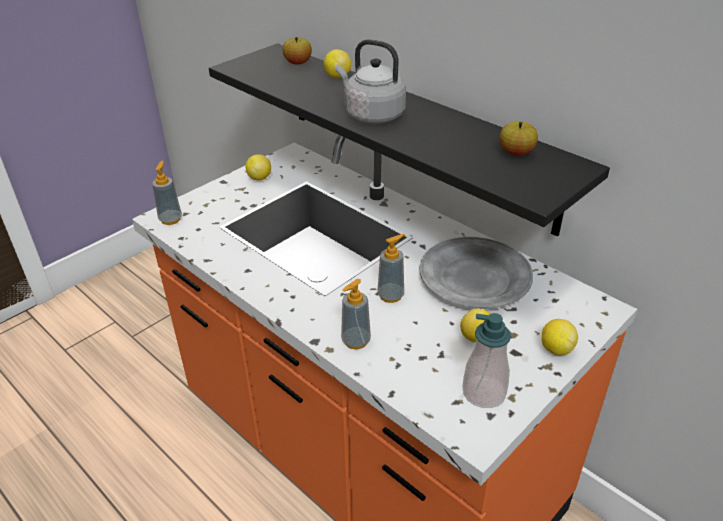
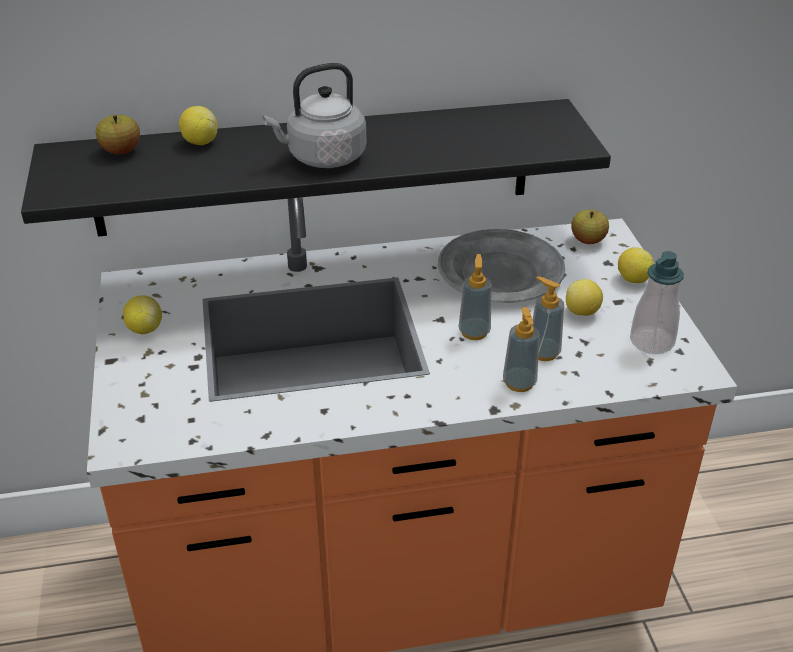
camera: 55 degrees left, 0 degrees up
(170, 219) = (138, 435): soap dispenser -> soap dispenser (543, 352)
(516, 153) = (497, 123): apple -> apple (588, 240)

